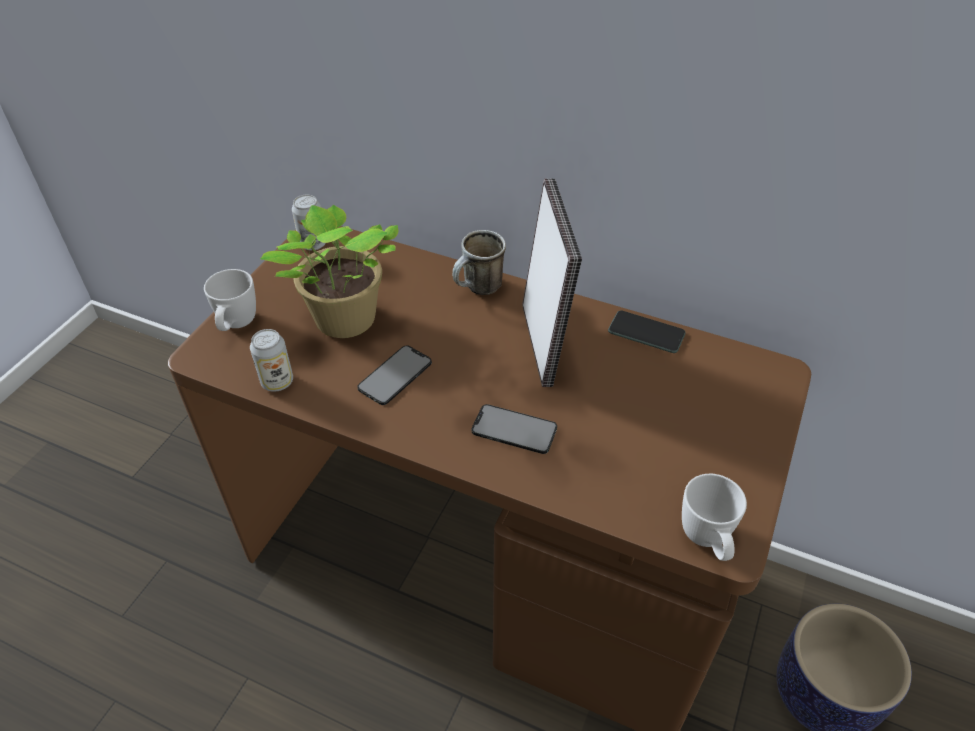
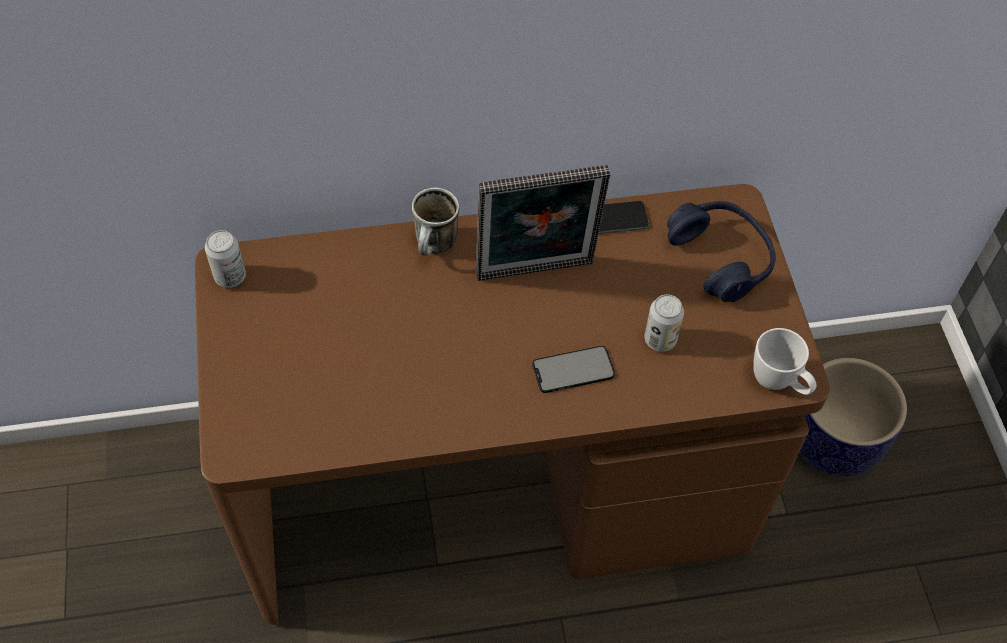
camera: 35 degrees left, 10 degrees up
(236, 326) = (238, 405): white mug -> none
(277, 382) = (332, 439): can -> can (660, 340)
(343, 322) = (339, 346): potted plant -> none
(395, 375) = (433, 374): phone -> none
(544, 343) = (536, 274): picture frame -> picture frame turned 120 degrees clockwise
(728, 407) = (720, 258): none -> blue headphones

